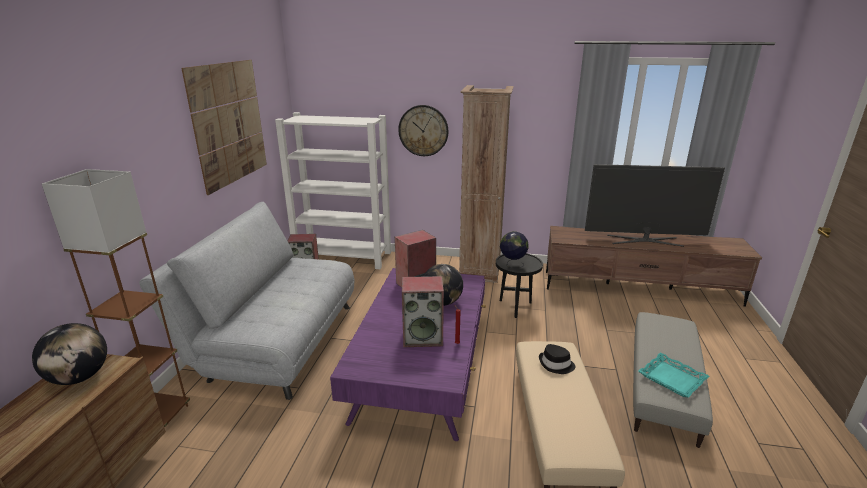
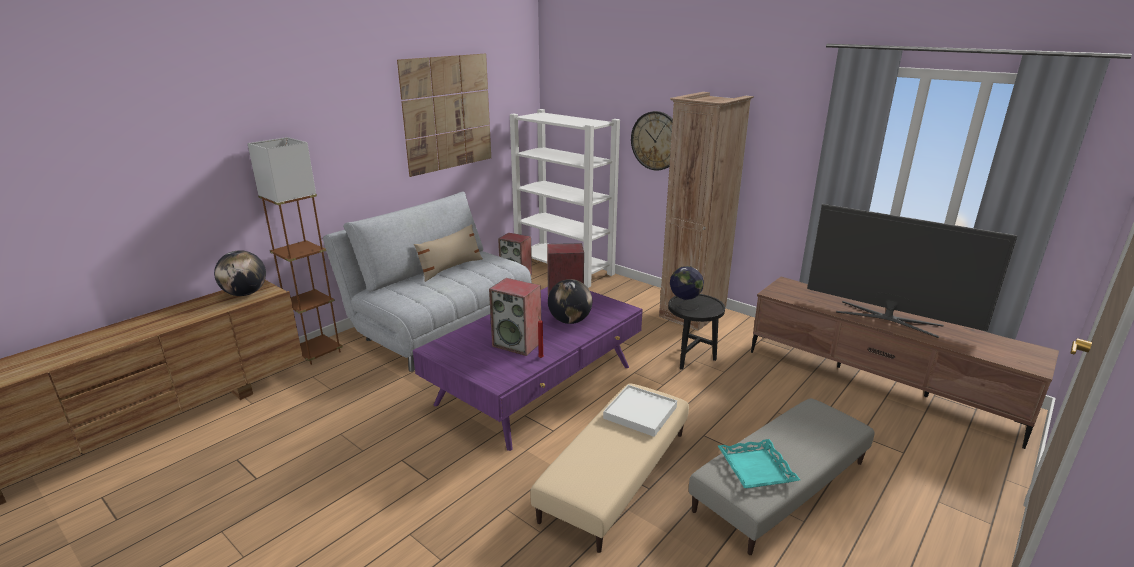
camera: 30 degrees right, 0 degrees up
(278, 281) = (450, 268): none -> beige pillow
(556, 364) = (640, 413): black hat -> white tray

